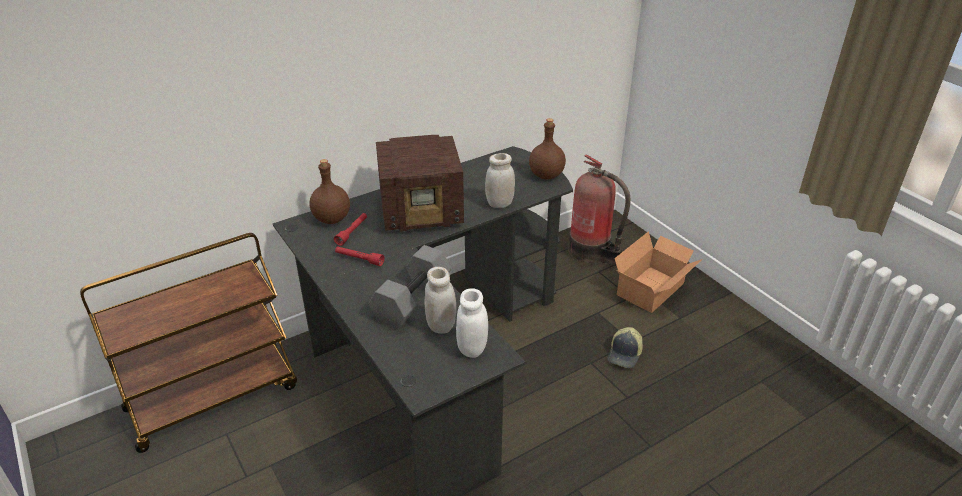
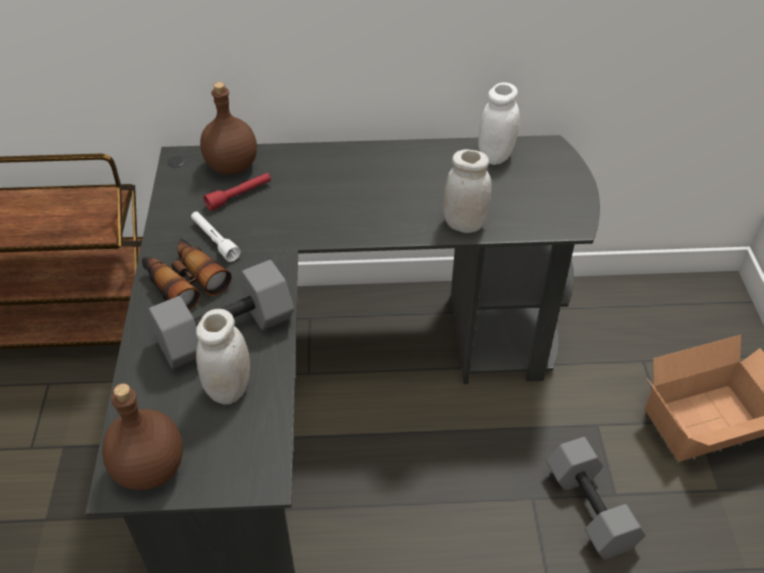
camera: 30 degrees right, 10 degrees up
(359, 259) = (214, 240): red flashlight -> white flashlight
(361, 286) = (184, 281): none -> binoculars
(423, 212) = (351, 198): radio -> none
(472, 348) = (238, 446): white jar -> white jar (495, 156)
(547, 175) = (572, 201): brown bottle -> brown bottle (151, 468)
(592, 252) = (654, 325): fire extinguisher -> none
(625, 354) = (592, 509): cap -> grey dumbbell

